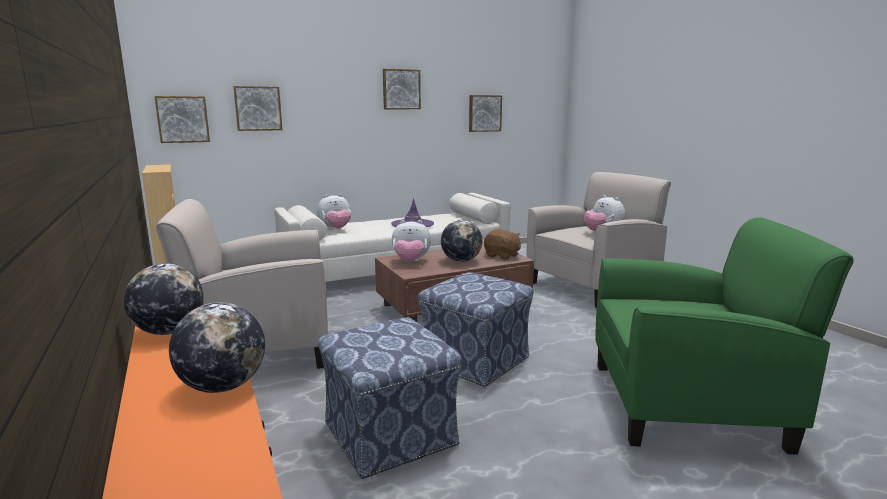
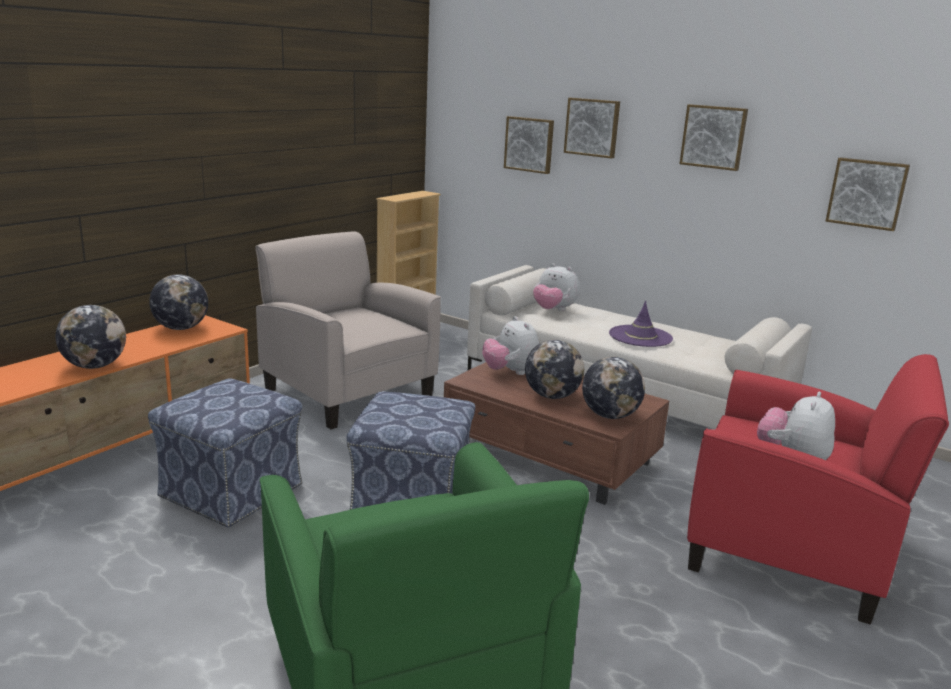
camera: 60 degrees right, 5 degrees up
(182, 119) = (462, 148): picture -> picture (592, 127)
(502, 256) = (610, 416): brown plush toy -> globe
(592, 286) = (789, 550): beige armchair -> red armchair

